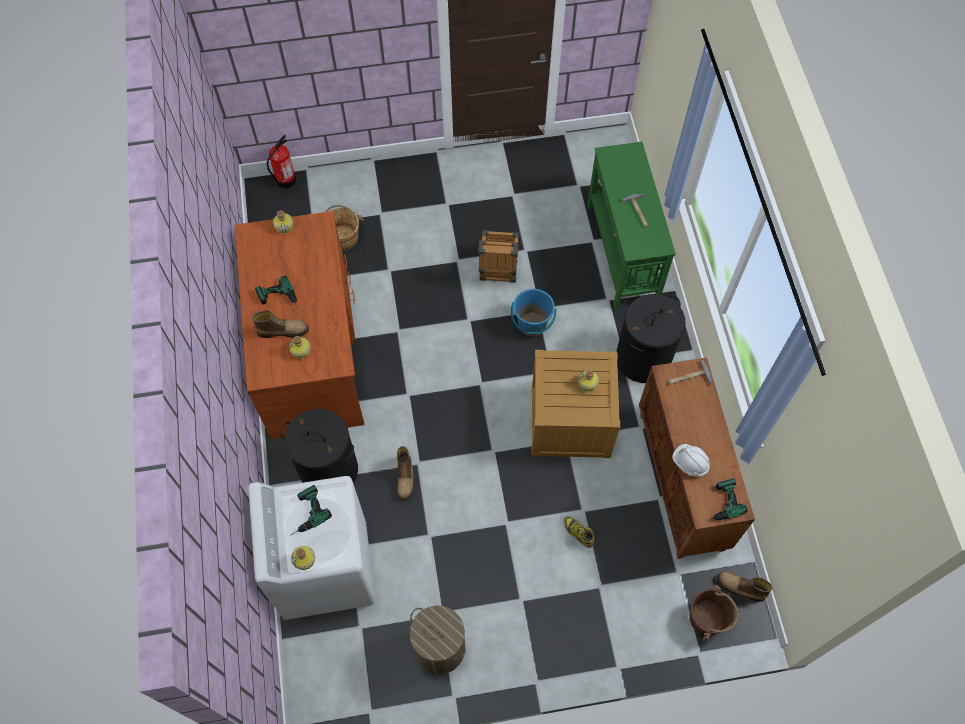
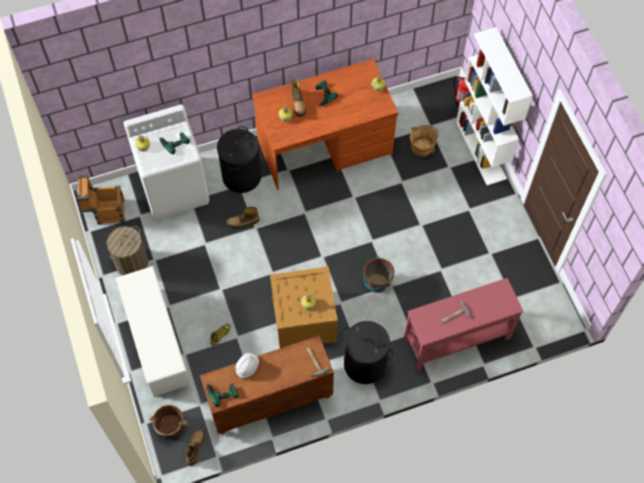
camera: 80 degrees right, 0 degrees up
(365, 174) = (481, 150): none -> white bookcase
(498, 271) = (417, 253): crate -> crate (106, 211)
(532, 324) = (377, 283): blue bucket -> brown bucket
(576, 623) = (157, 342): none -> white shoe rack
(622, 252) = (456, 339): green console table -> red console table

